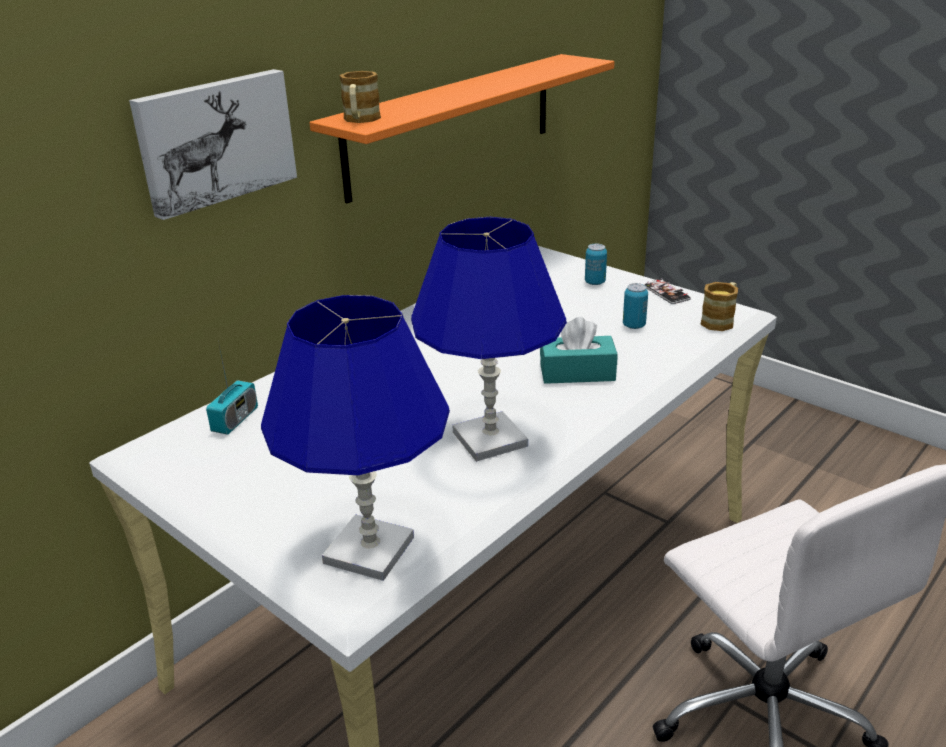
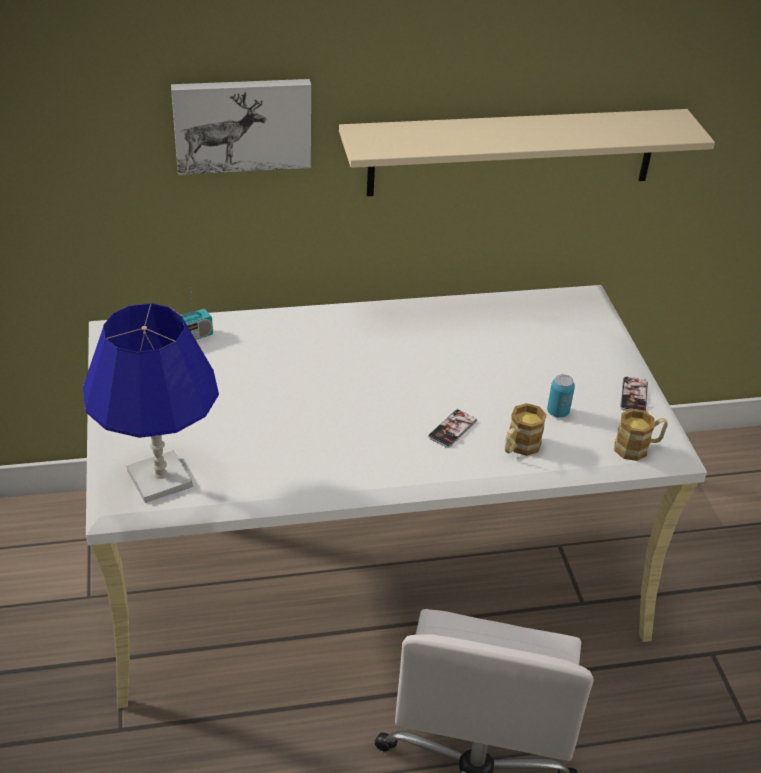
camera: 35 degrees right, 10 degrees up
(360, 120) = (372, 140): mug -> mug (519, 447)
(453, 124) = (513, 152): orange shelf -> beige shelf
(490, 438) = (322, 446): blue table lamp -> none
(577, 373) = (452, 429): turquoise tissue box -> phone
(595, 282) = (588, 352): can -> none

